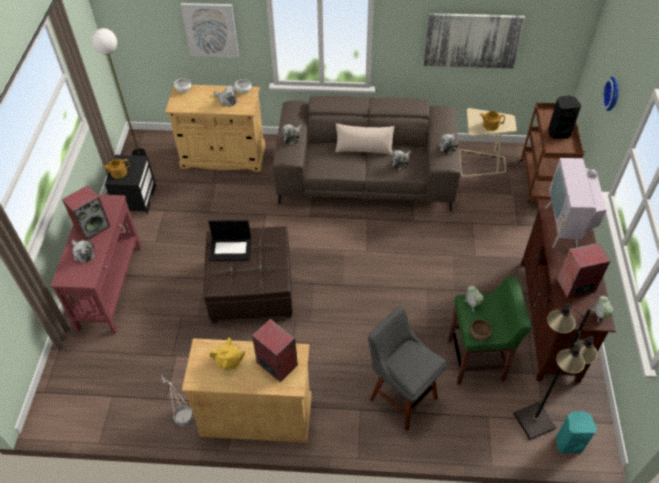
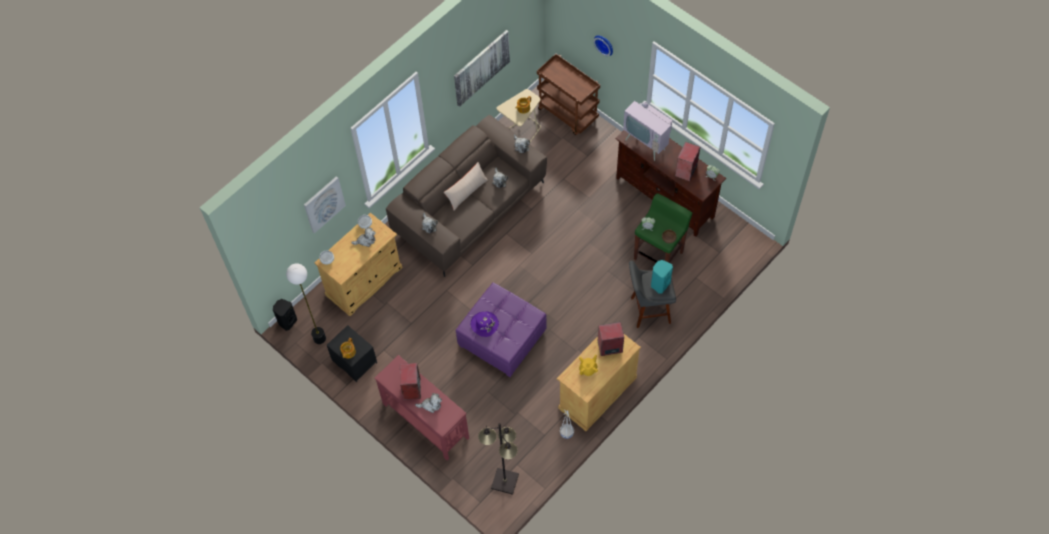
camera: 50 degrees left, 10 degrees up
(231, 249) = (484, 324): laptop -> purple hat
(252, 287) = (502, 337): brown ottoman -> purple ottoman
(534, 420) = (716, 257): black floor lamp -> black floor lamp (504, 481)
(558, 133) = (569, 81): black speaker -> black speaker (287, 321)
(568, 442) = (741, 252): turquoise speaker -> turquoise speaker (659, 284)

